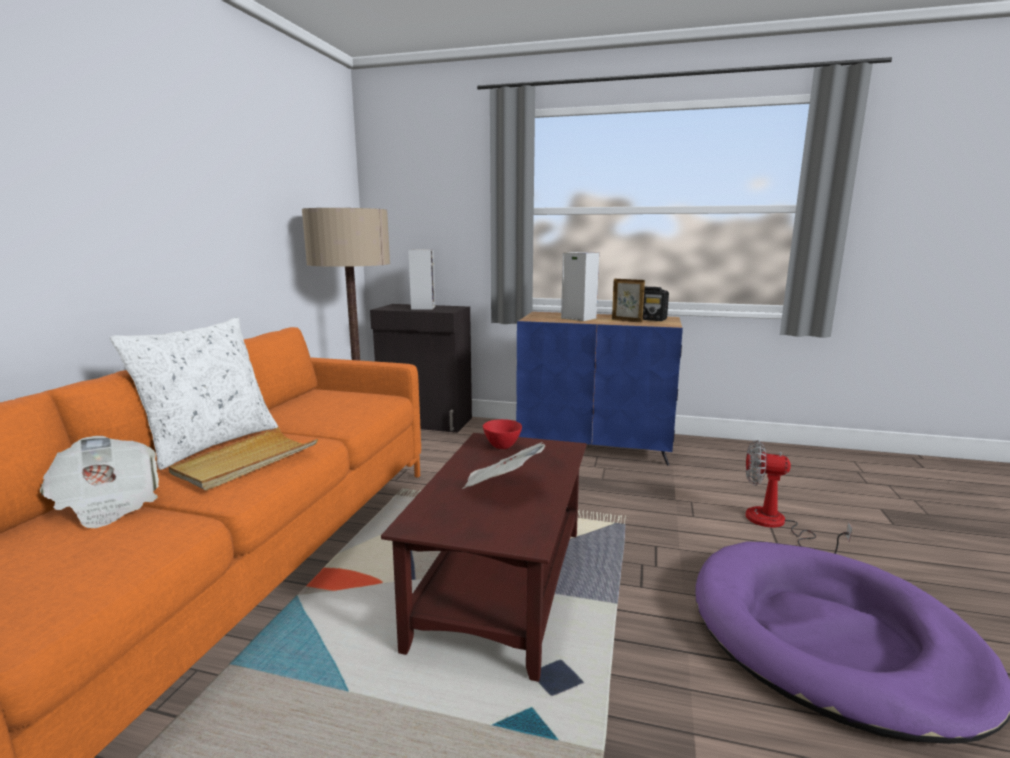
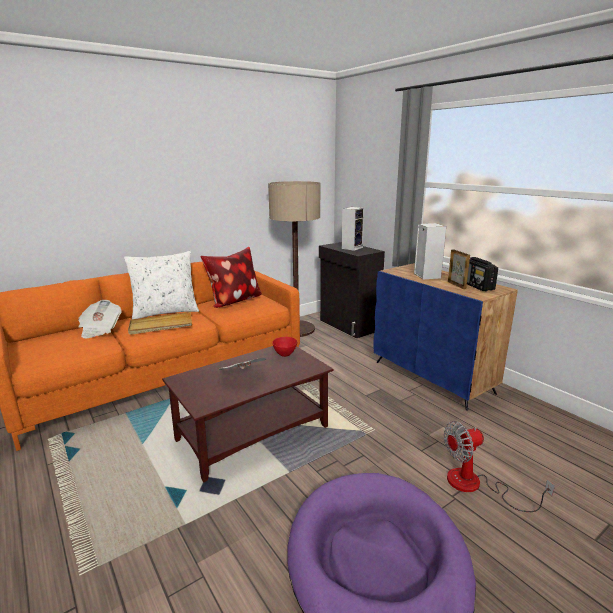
camera: 40 degrees right, 5 degrees up
(312, 403) = (234, 301): none -> pillow
(776, 525) = (475, 485): fan -> fan turned 75 degrees counterclockwise

